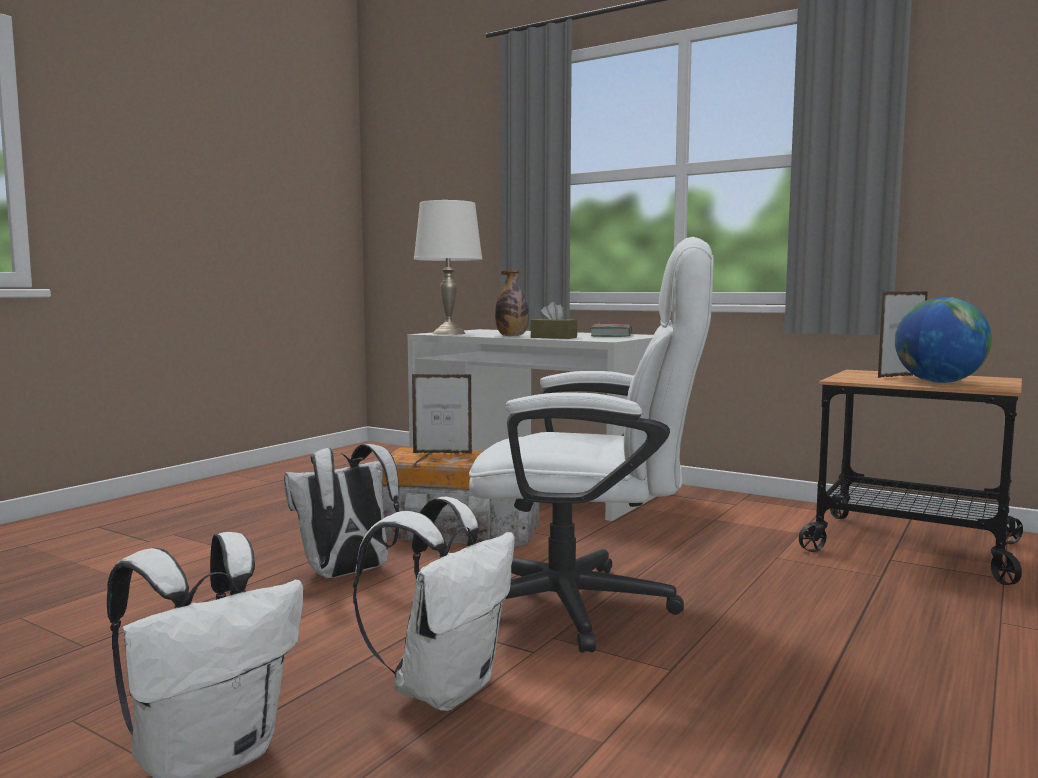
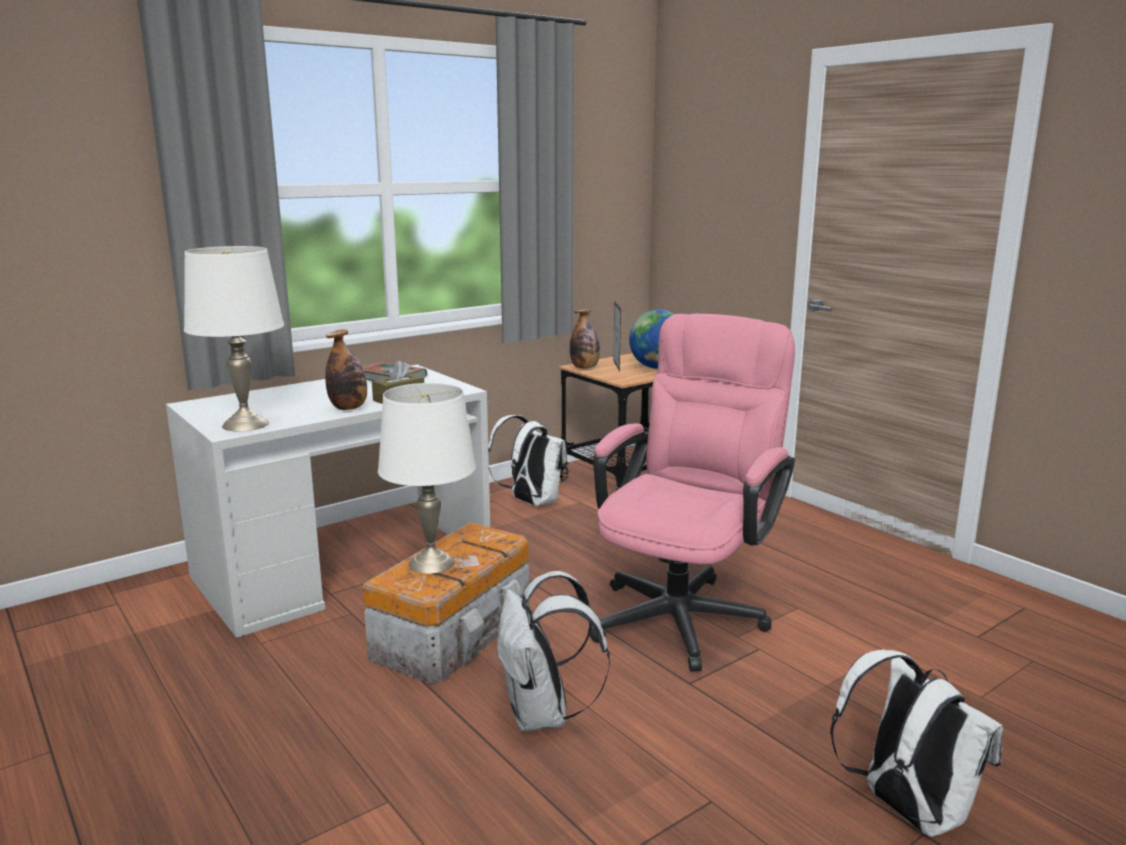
camera: 70 degrees left, 10 degrees up
(442, 453) = (431, 563): picture frame -> white table lamp
(444, 688) = (810, 694): white backpack -> white backpack (531, 502)
(587, 606) = (685, 611): white office chair -> pink office chair
(861, 372) = (584, 368): none -> bottle

